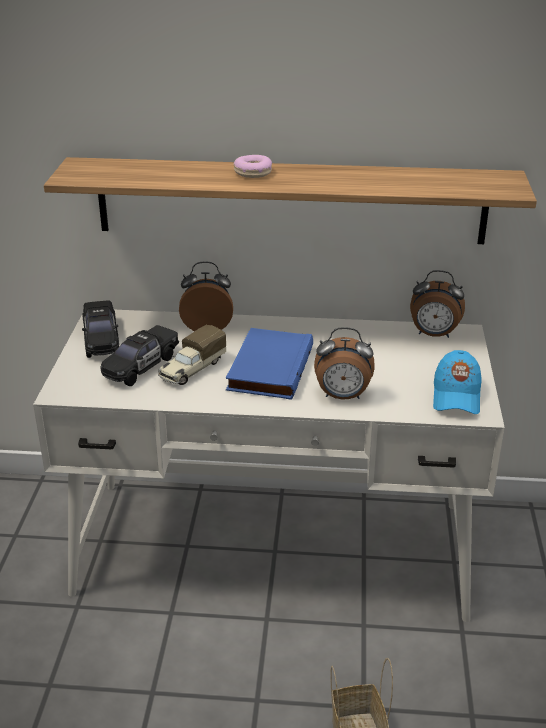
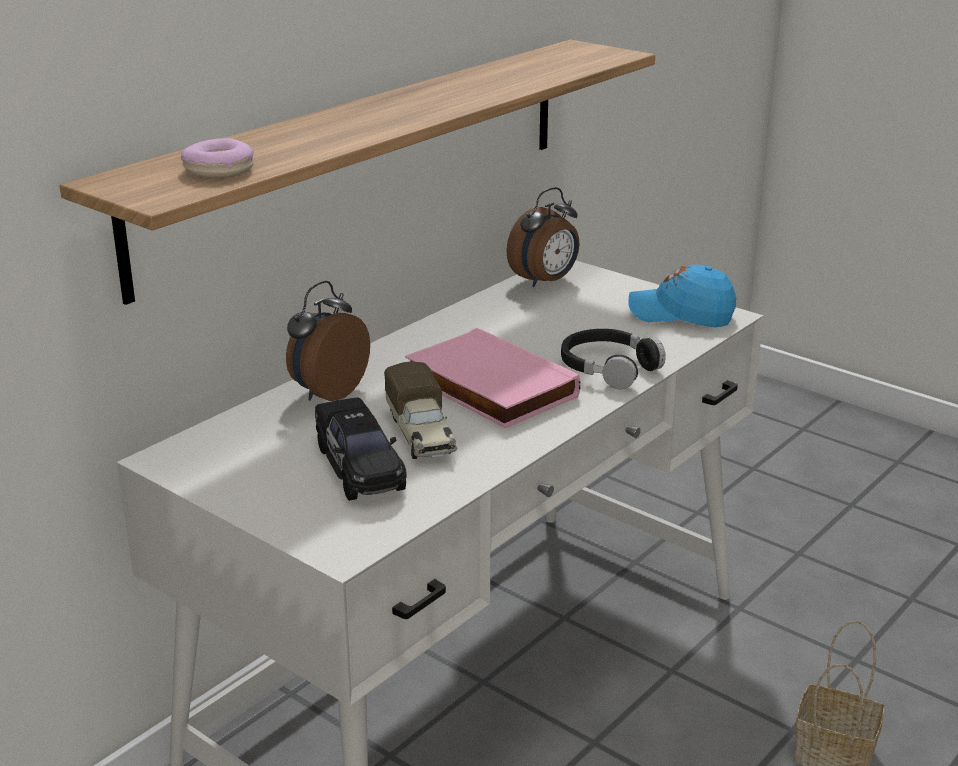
camera: 55 degrees left, 5 degrees down
(101, 340) = (238, 475): black toy car -> none
(253, 172) = (357, 116): donut -> donut (219, 170)
(268, 368) = (487, 387): blue book -> pink book
(342, 396) = (608, 368): alarm clock -> black headphones
(456, 396) = (681, 314): blue cap -> blue cap turned 150 degrees clockwise

